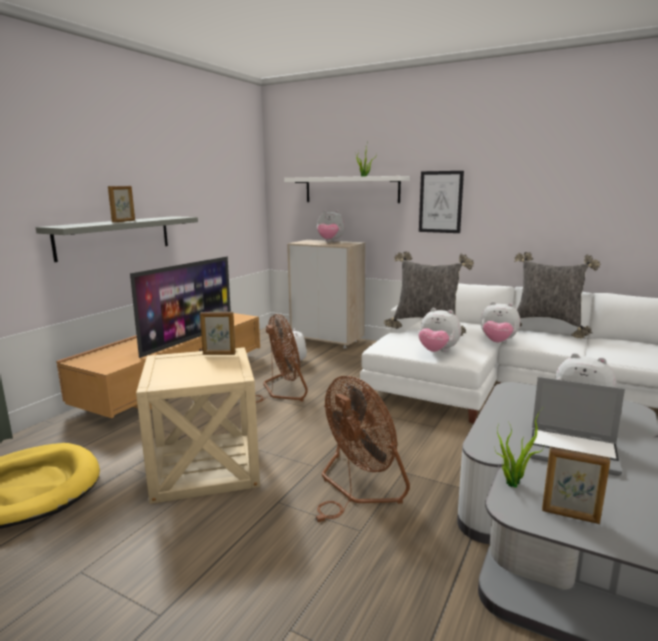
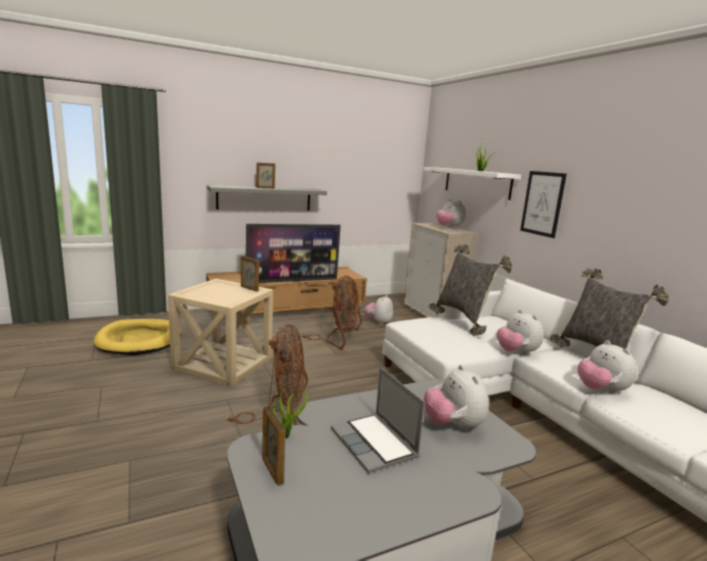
camera: 35 degrees right, 0 degrees up
(437, 351) = (437, 340): plush toy -> plush toy (601, 390)

